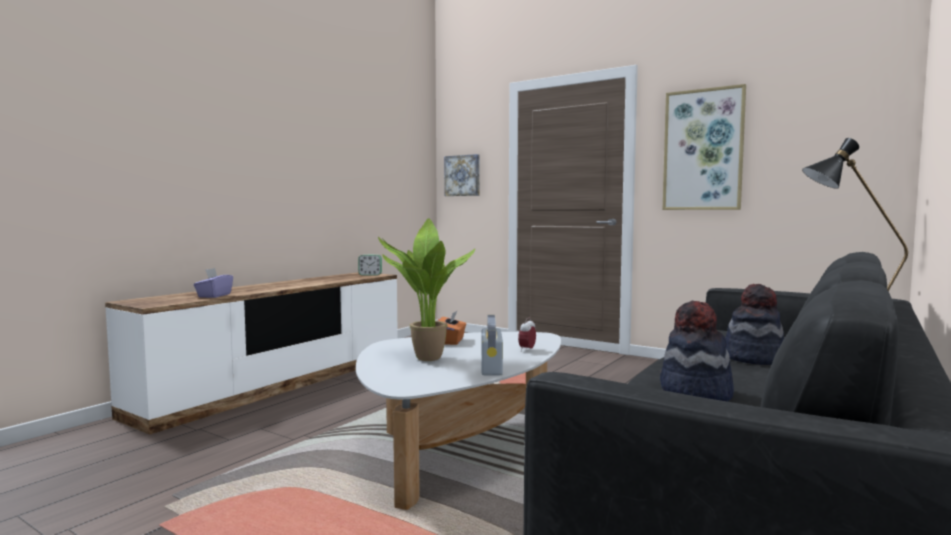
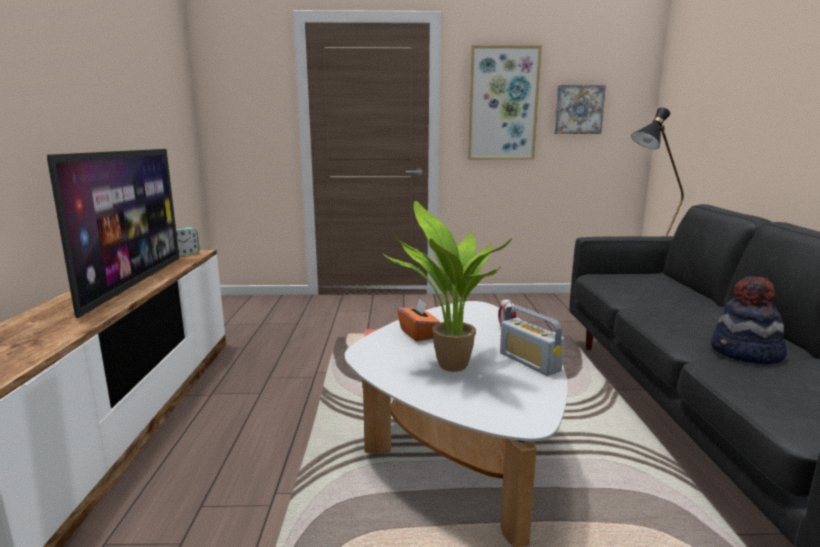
camera: 35 degrees left, 10 degrees up
(214, 296) = (48, 338): purple tissue box -> none
(306, 283) = (134, 283): none -> television
(463, 175) = (236, 118): picture -> picture (578, 109)
(753, 358) = (683, 302): hat -> none

